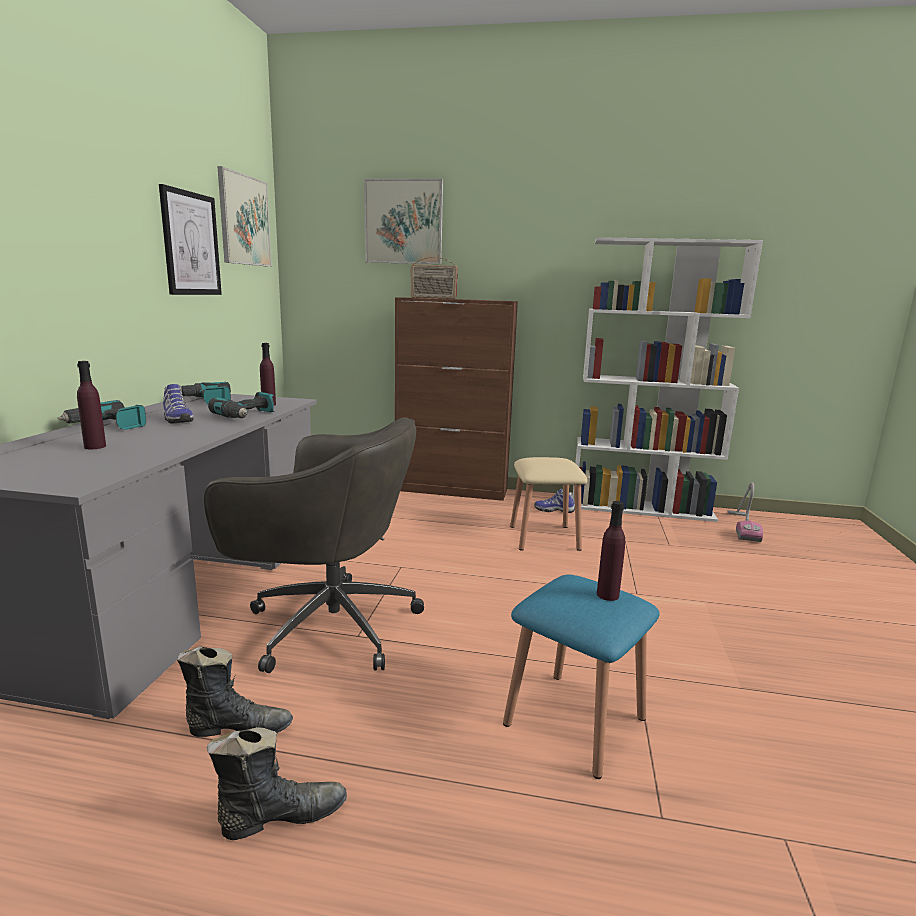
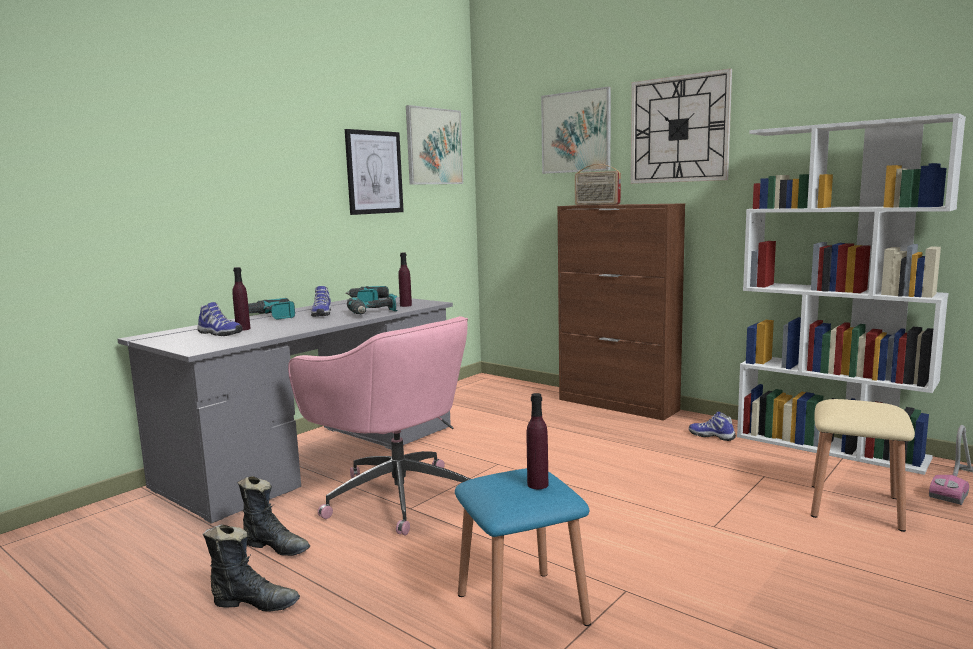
camera: 30 degrees right, 5 degrees down
(67, 456) = (219, 334): none -> shoe
(328, 624) = (396, 496): grey office chair -> pink office chair
(513, 230) = (679, 129): none -> wall clock
(544, 537) = (669, 460): beige stool -> beige stool (855, 506)

